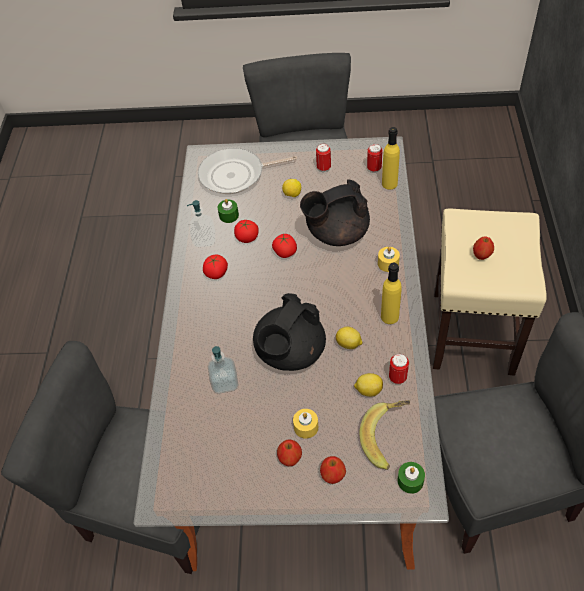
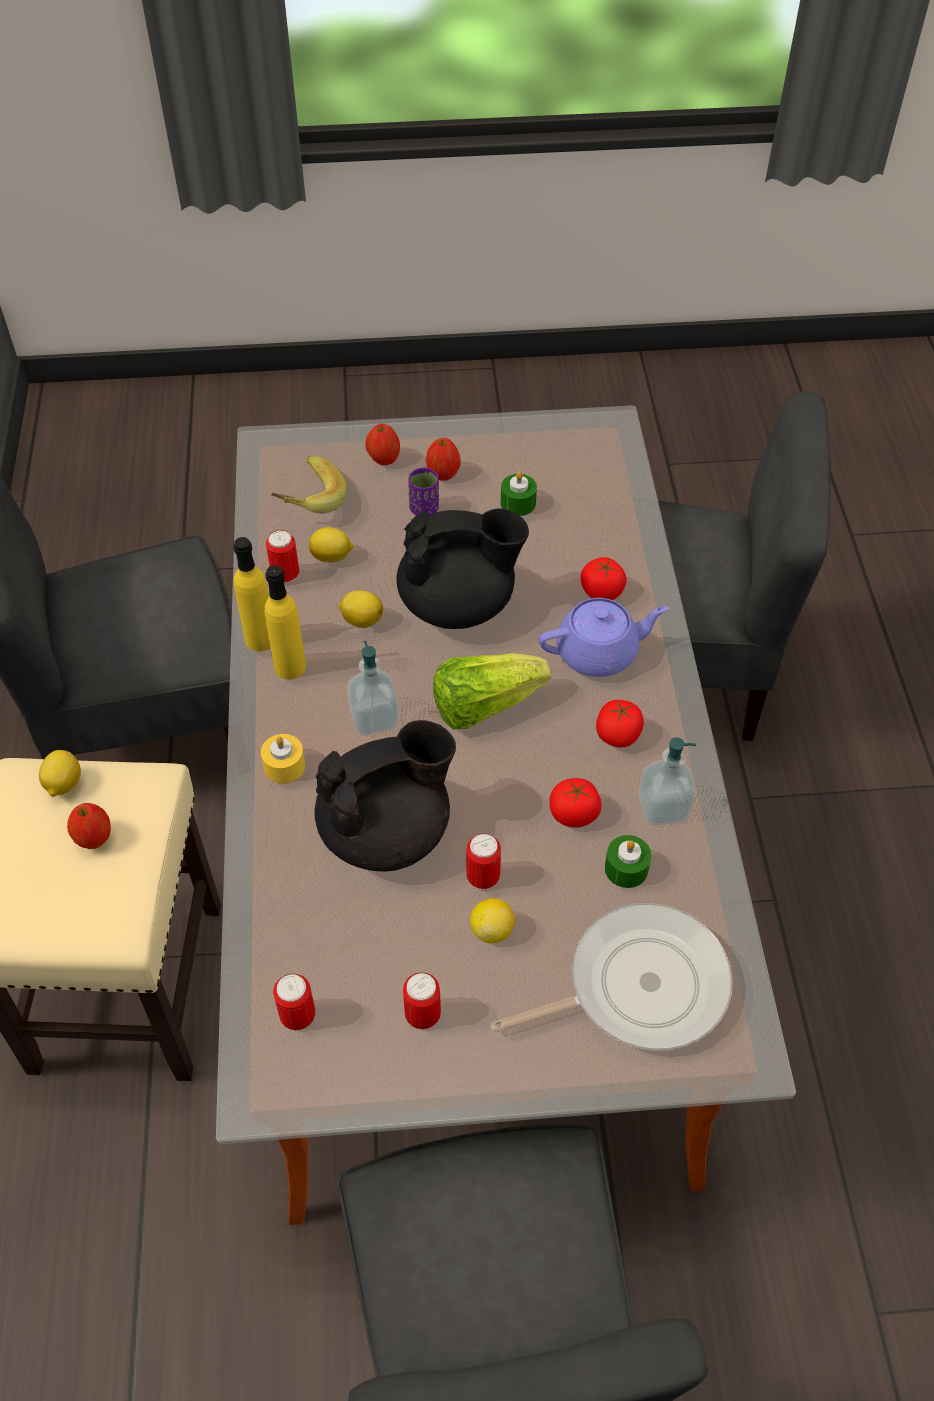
camera: 170 degrees right, 0 degrees up
(214, 318) = (599, 652): none -> purple teapot
(225, 382) = (556, 558): soap dispenser -> soap dispenser (374, 718)
(282, 291) = (484, 705): none -> lettuce
(285, 252) = (489, 783): tomato -> tomato (601, 592)
(290, 352) = (459, 604): black teapot -> black teapot turned 60 degrees clockwise
(293, 213) = (483, 877): none -> can
(306, 427) = (424, 509): yellow candle -> purple cup
(389, 184) = (264, 968): yellow bottle -> yellow bottle (260, 639)
(410, 481) = (281, 459): green candle -> green candle (518, 503)
(505, 280) = (63, 784): none -> lemon

